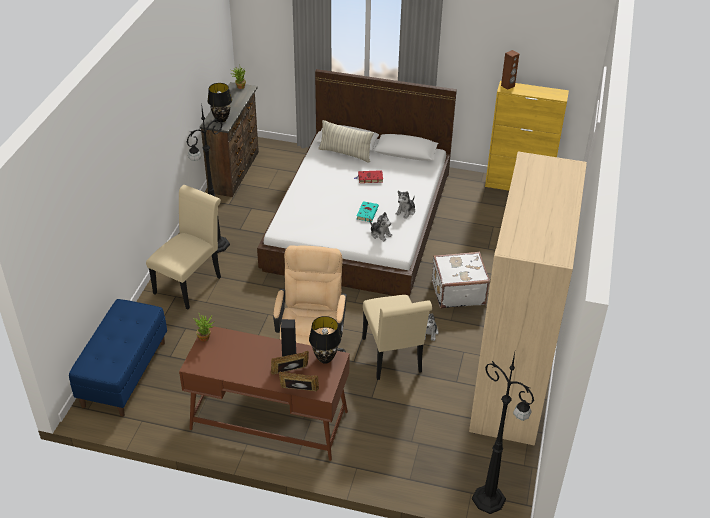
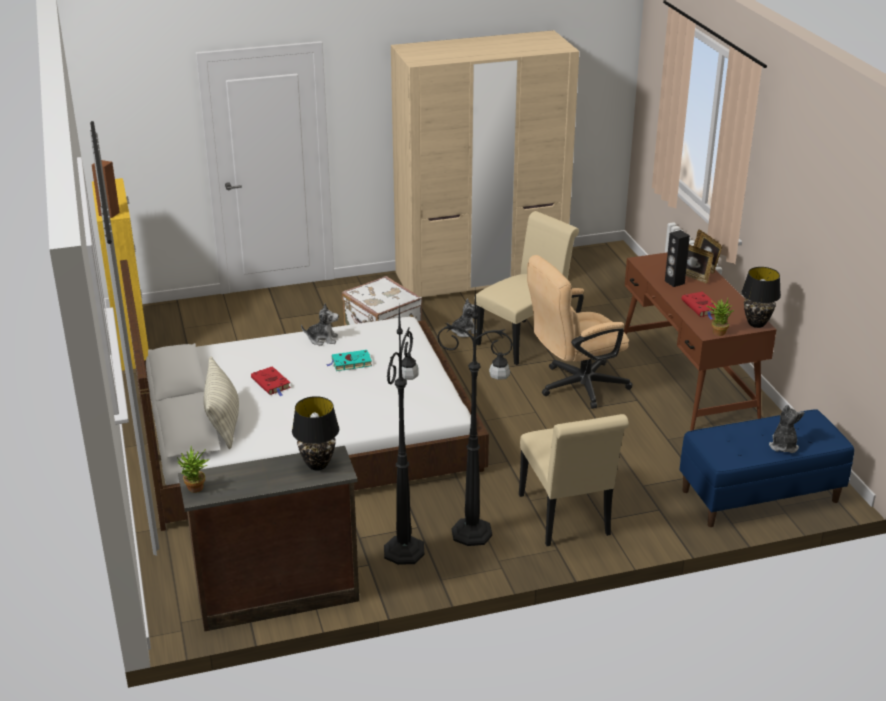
camera: 120 degrees left, 10 degrees down
(190, 282) = (566, 519): beige chair -> beige chair turned 105 degrees counterclockwise
(242, 349) = (701, 307): none -> red book
(325, 359) = (651, 266): black table lamp -> black table lamp (757, 324)
(380, 234) = (384, 342): plush toy -> plush toy (783, 446)
(490, 500) = (623, 258): black floor lamp -> black floor lamp (405, 549)

